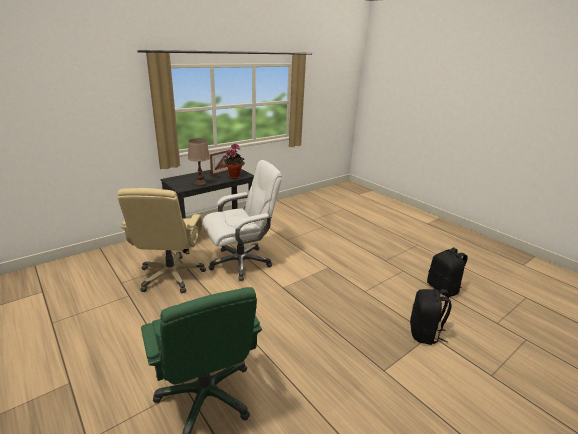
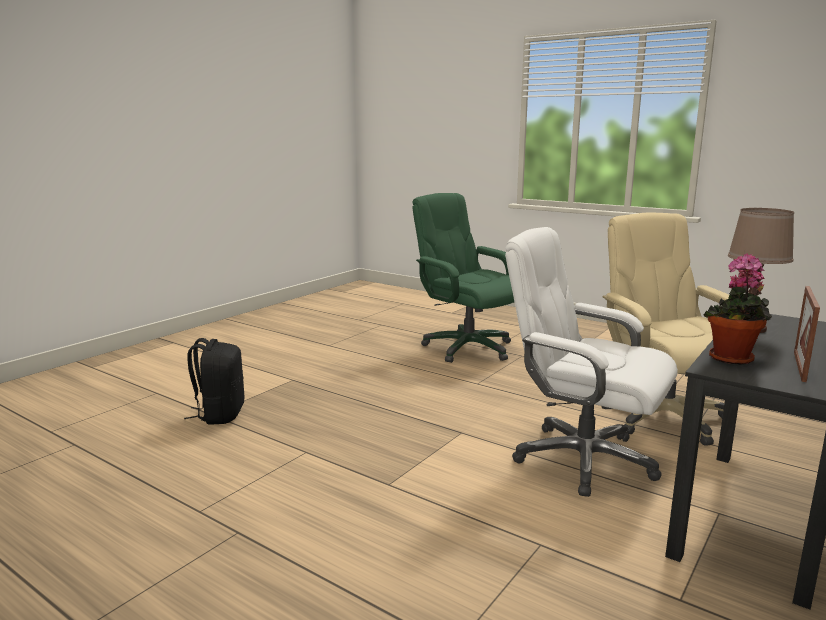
camera: 165 degrees right, 10 degrees down
(241, 262) = (582, 459): white office chair -> white office chair turned 75 degrees clockwise
(443, 288) = (125, 485): black backpack -> none

